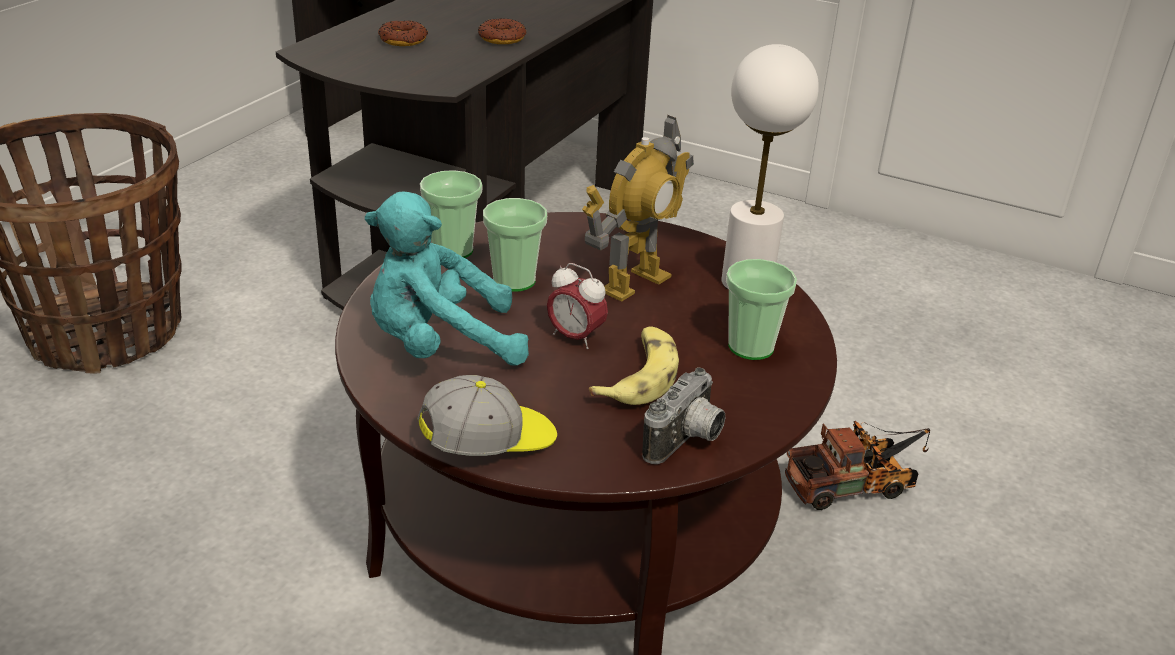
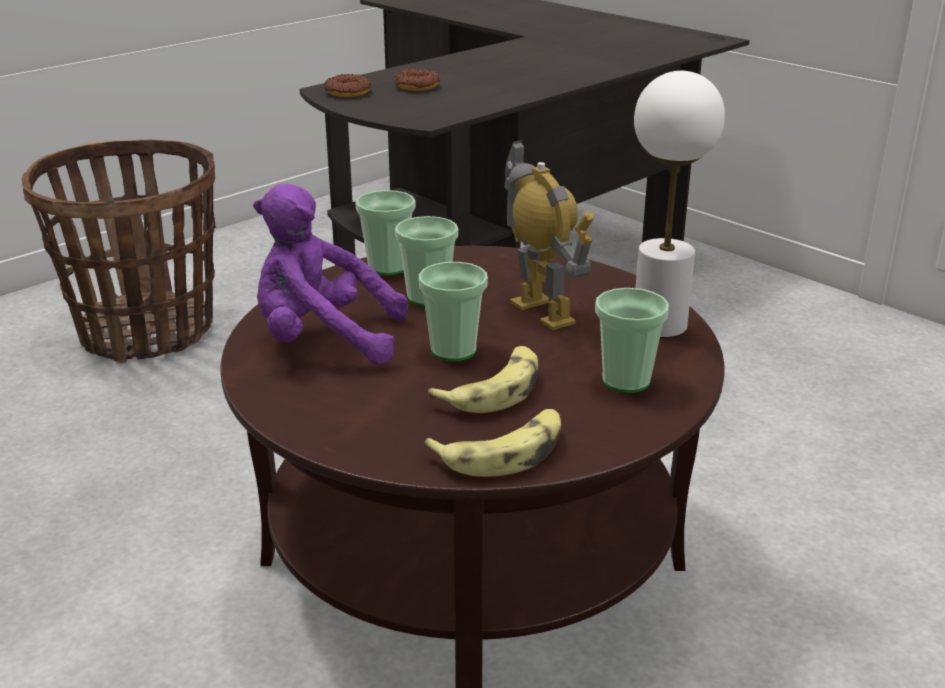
camera: 20 degrees right, 5 degrees down
(440, 346) = (323, 341): turquoise plush toy -> purple plush toy
(489, 443) = (313, 424): cap -> none
(501, 38) = (509, 89): donut -> donut (348, 92)
(575, 337) = (453, 350): alarm clock -> cup
(634, 282) = (543, 312): toy robot -> toy robot turned 90 degrees counterclockwise
(687, 442) = (503, 452): camera -> banana
(856, 485) = (789, 571): toy truck -> none

